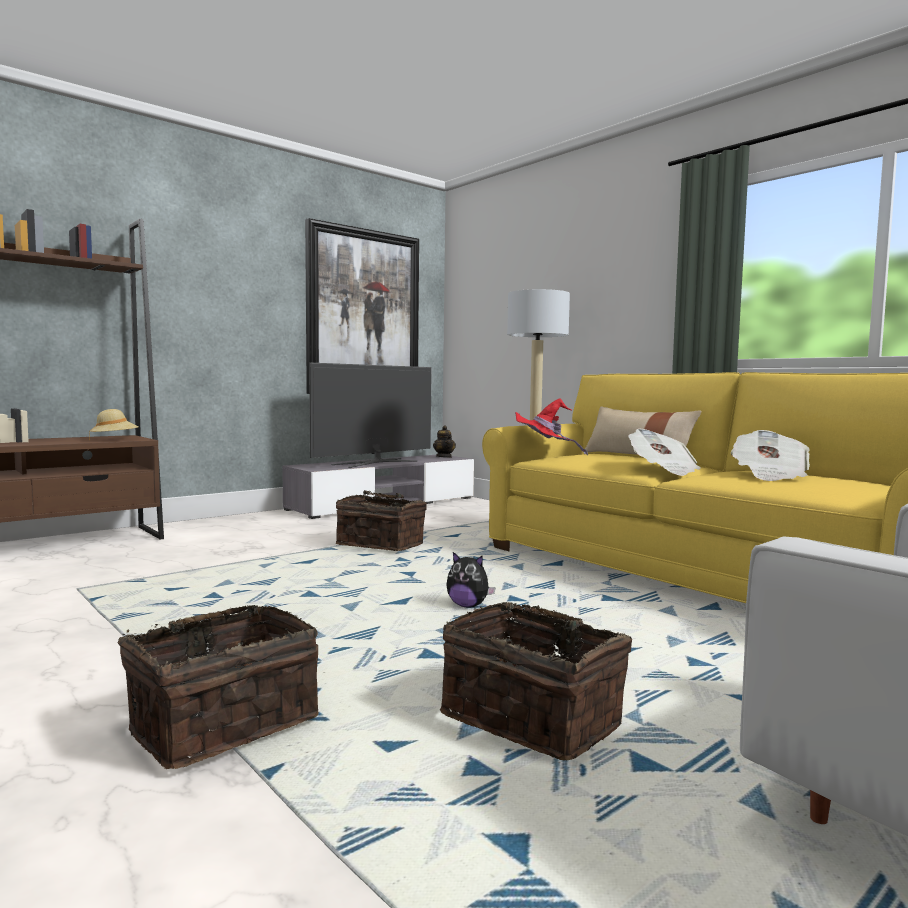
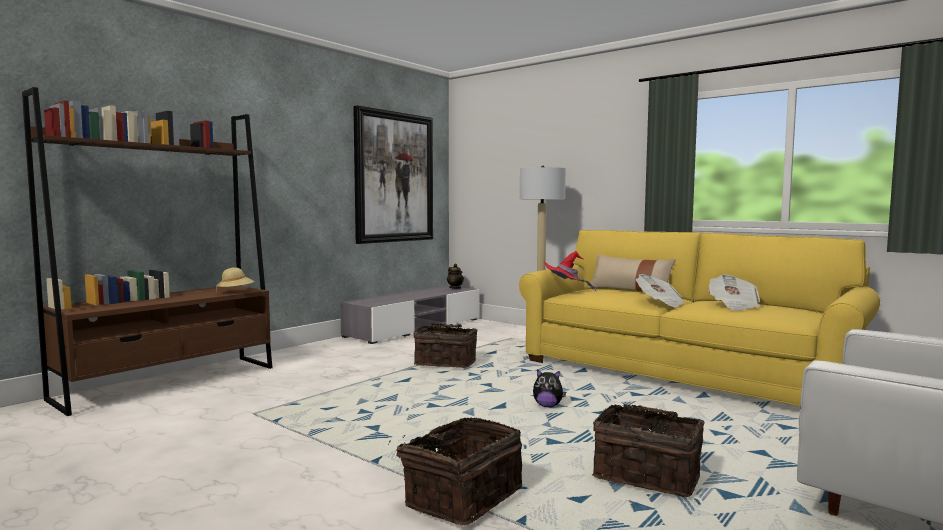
camera: 10 degrees left, 0 degrees up
(375, 463) = (410, 296): television -> none

